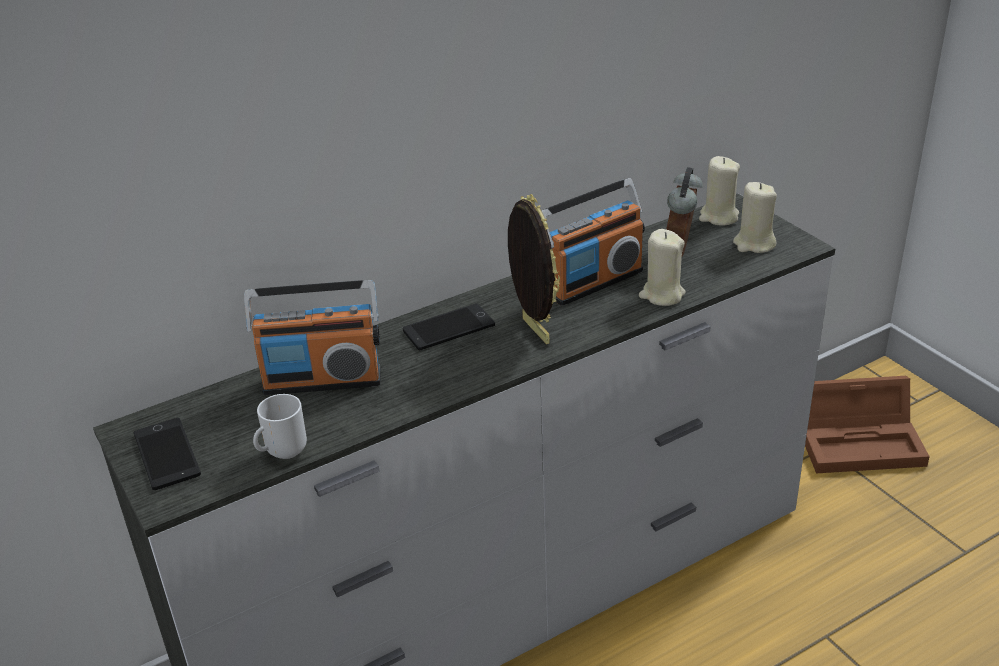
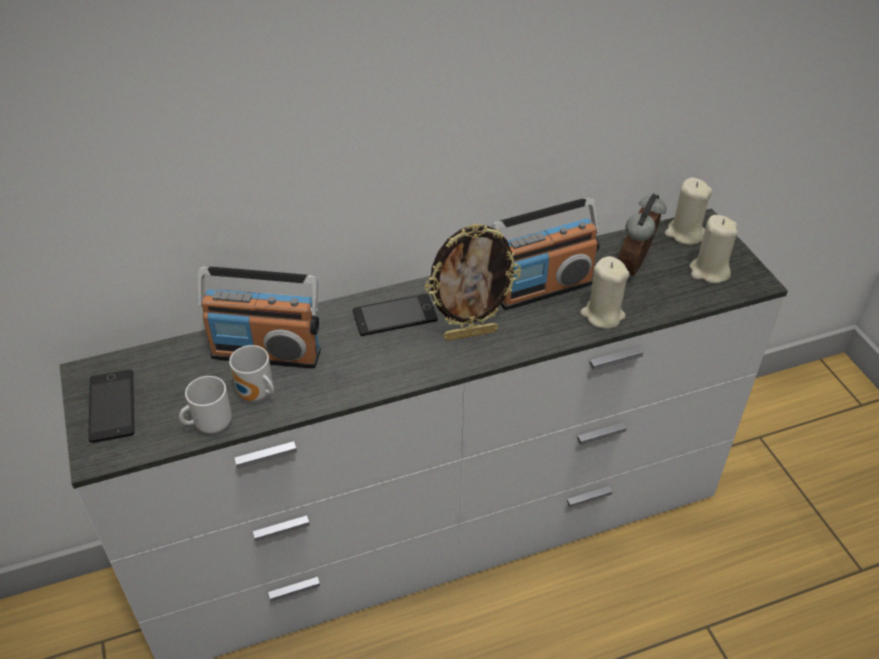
camera: 10 degrees right, 10 degrees up
(325, 419) = (256, 396): none -> mug
(533, 331) = (470, 334): picture frame -> picture frame turned 90 degrees clockwise
(861, 440) = (796, 436): brown storage box -> none

